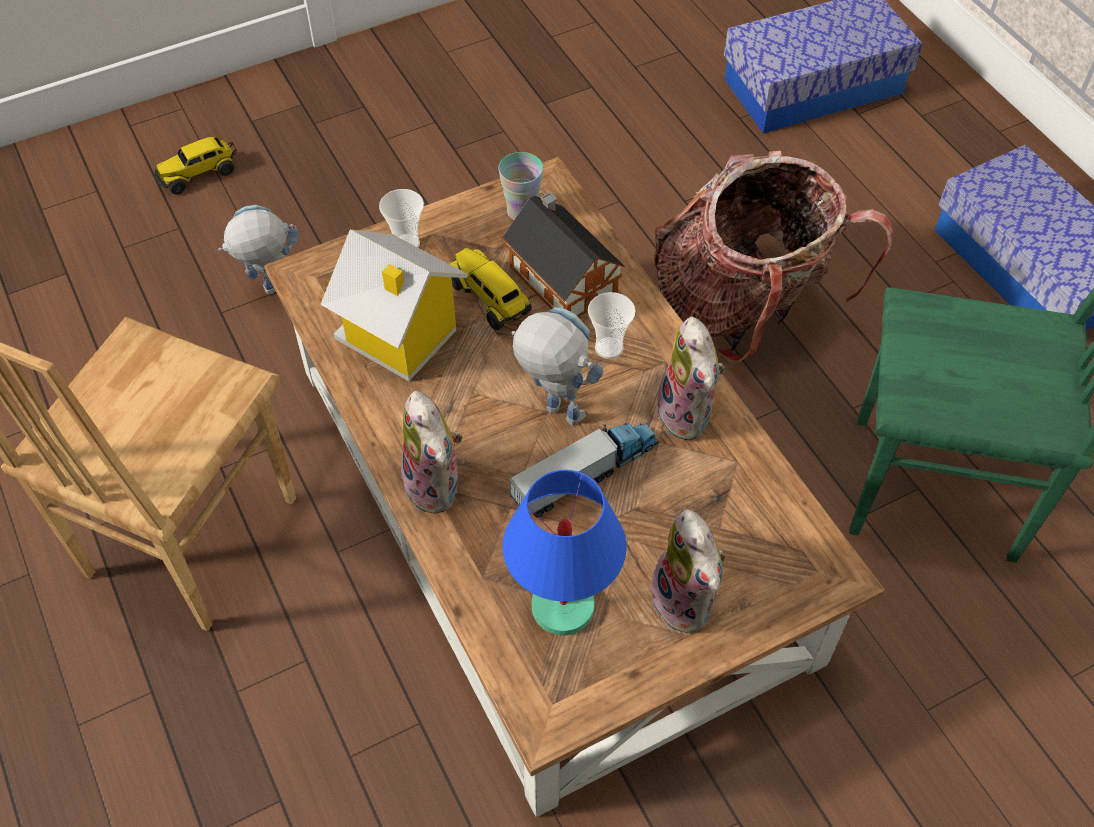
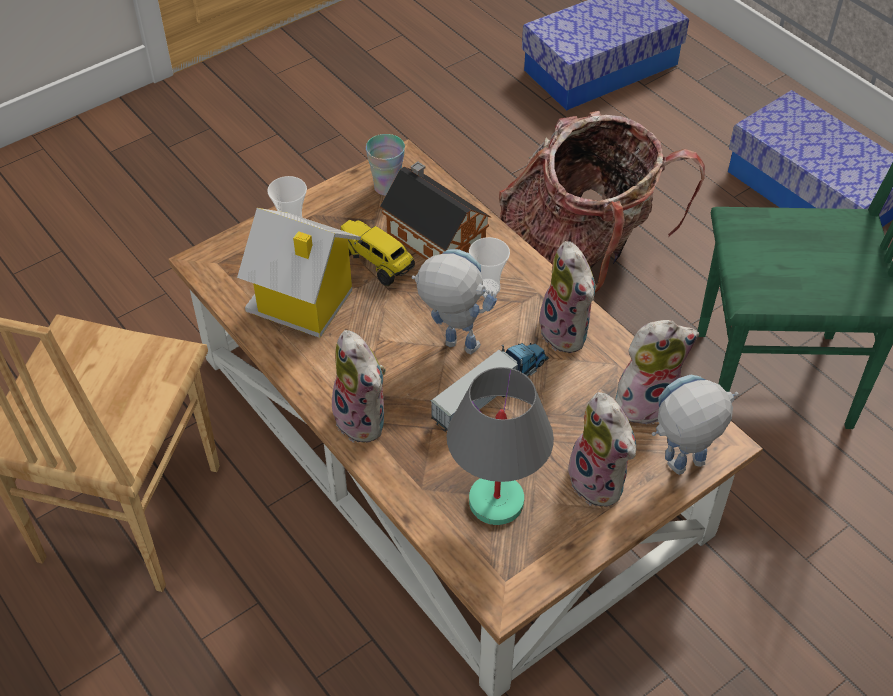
camera: 10 degrees left, 5 degrees down
(199, 174) = (70, 202): toy truck -> none
(271, 291) = (159, 294): toy robot -> toy robot (679, 470)
(562, 608) = (496, 503): blue table lamp -> grey table lamp
(759, 512) = (645, 401): none -> plush toy

